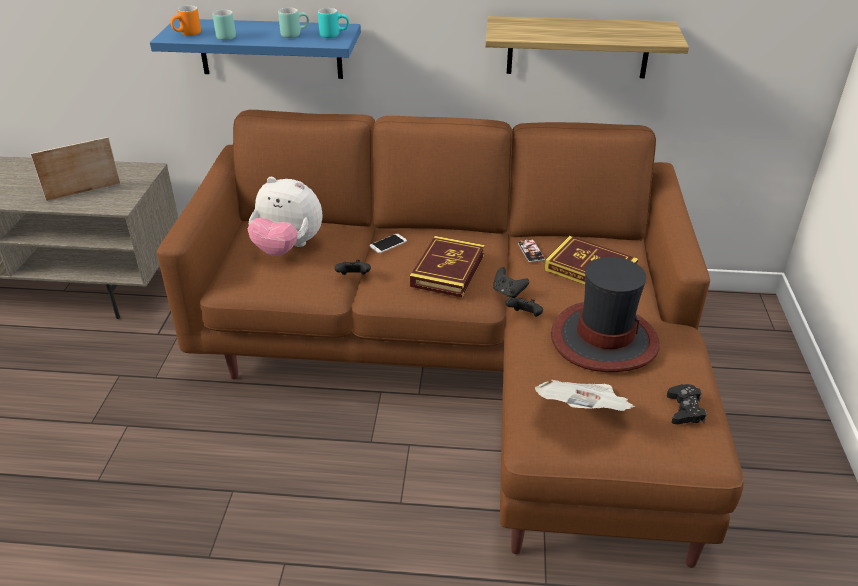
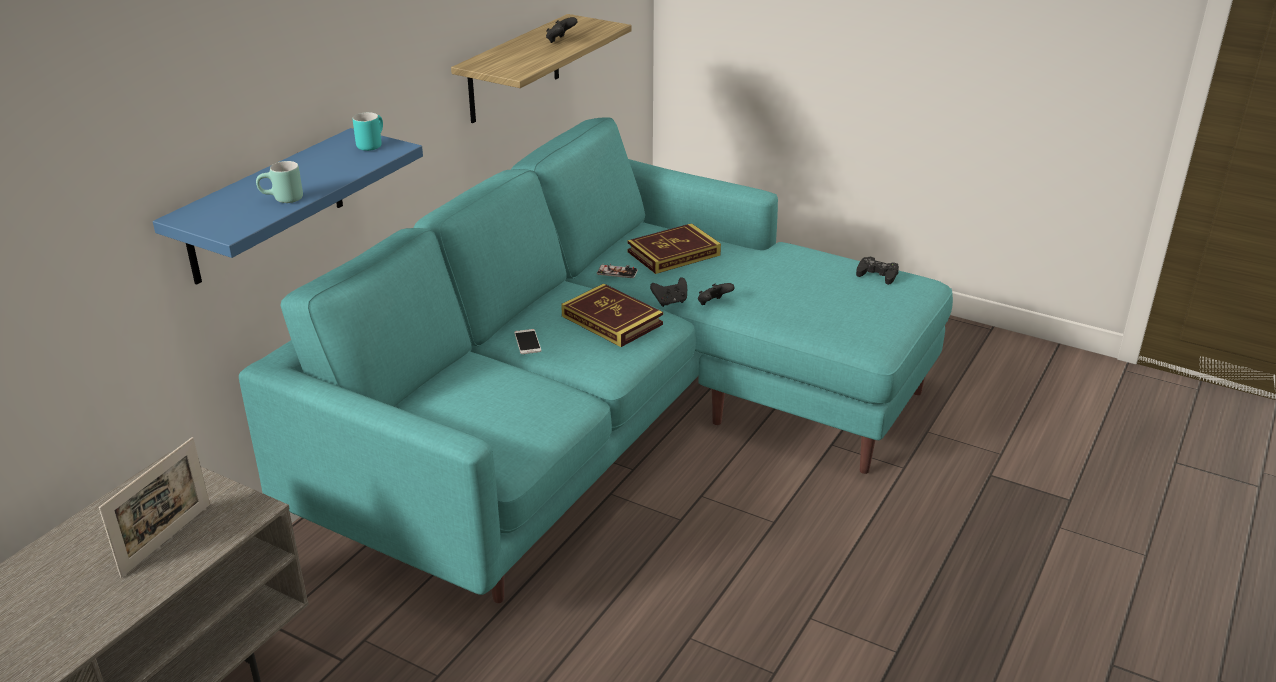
camera: 65 degrees left, 5 degrees down
(84, 192) = (166, 539): picture frame -> picture frame turned 150 degrees counterclockwise
(188, 34) = (241, 219): orange mug -> none
(287, 248) = (475, 405): plush toy -> none
(294, 34) = (336, 162): turquoise mug -> none
(353, 277) = (569, 377): black game controller -> black game controller (560, 40)
(465, 366) = (614, 428): brown sofa -> turquoise sofa
(582, 413) = (858, 315): newspaper -> none
(603, 339) = (775, 278): hat -> none

